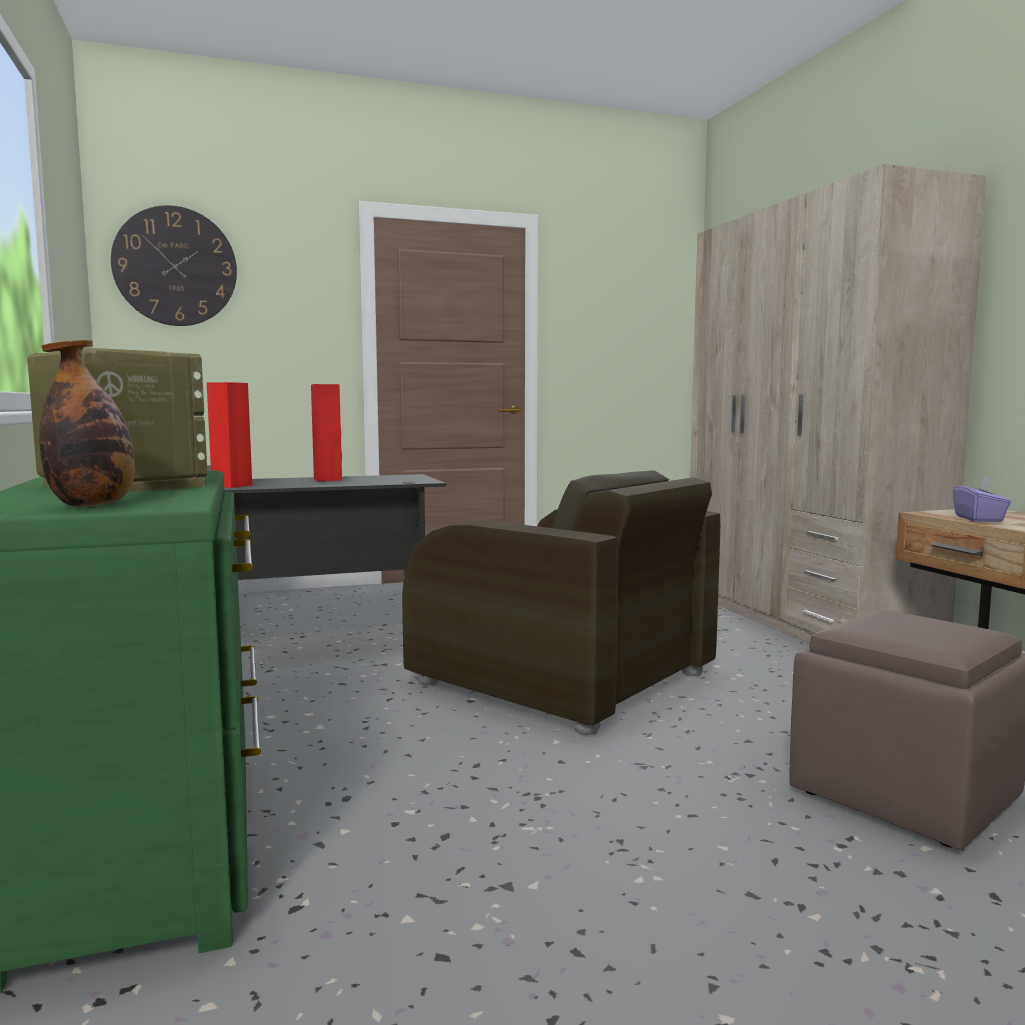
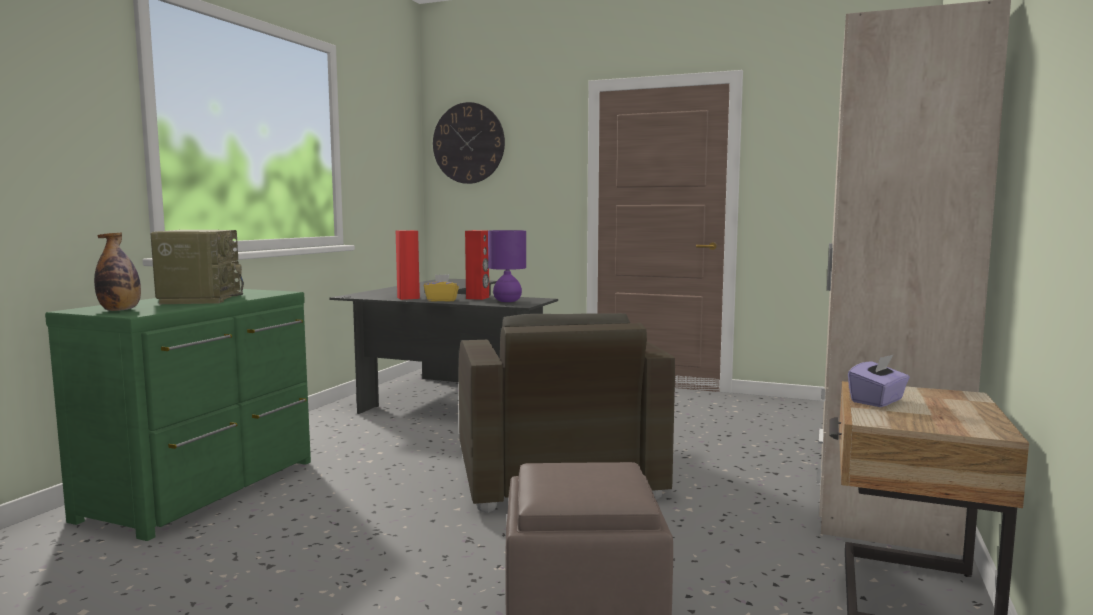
camera: 40 degrees right, 0 degrees up
(295, 484) = (442, 300): none -> yellow tissue box
(383, 479) = (507, 301): none -> purple table lamp

